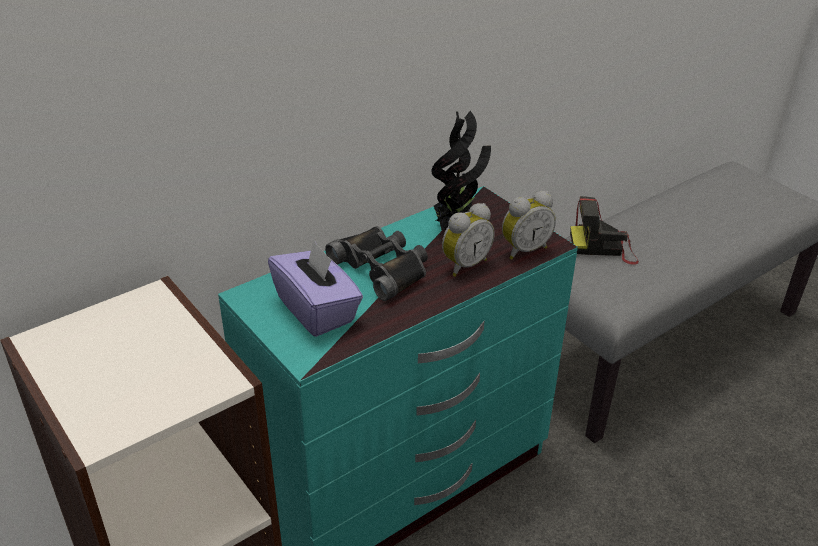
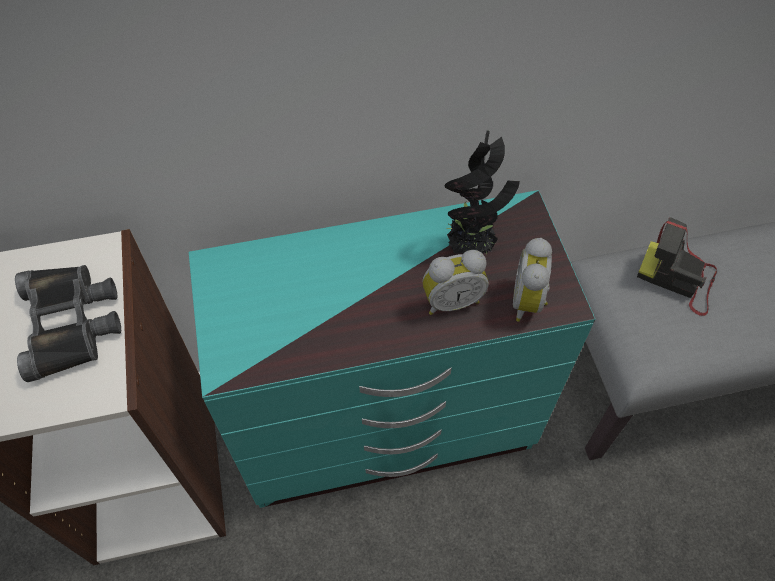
camera: 25 degrees right, 20 degrees up
(317, 310) = (267, 309): purple tissue box -> none
(382, 267) = (363, 274): black binoculars -> black binoculars (72, 322)
(523, 249) = (529, 302): alarm clock -> alarm clock turned 105 degrees clockwise

